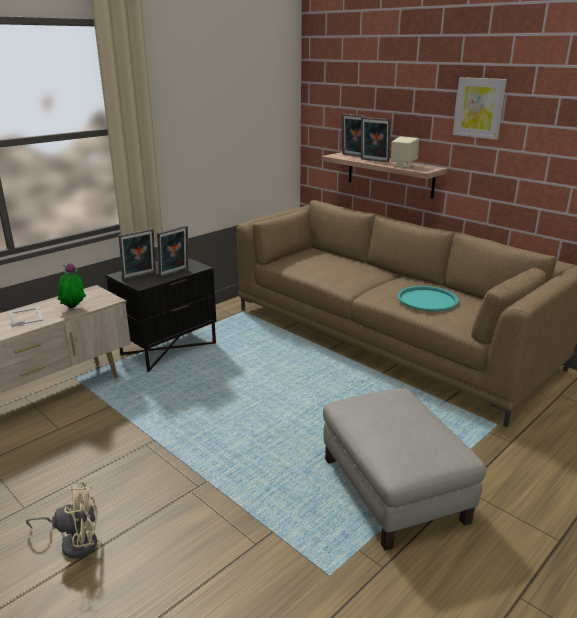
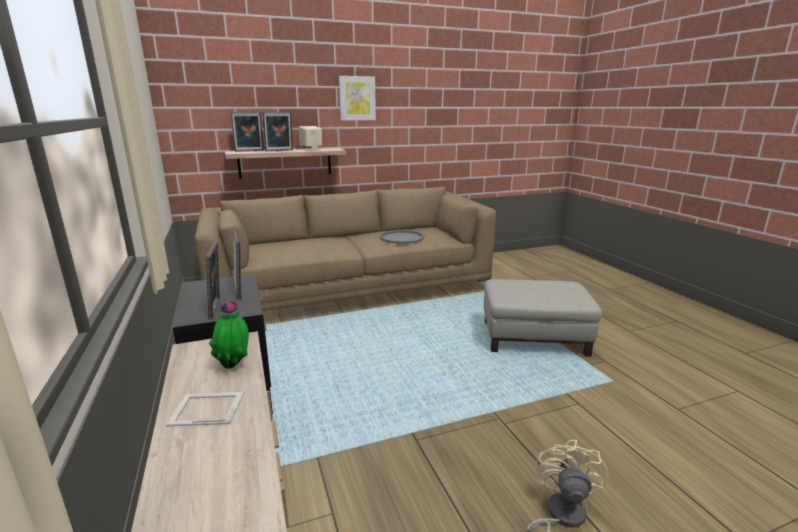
camera: 65 degrees left, 5 degrees down
(427, 299) = (402, 237): turquoise tray -> grey tray

